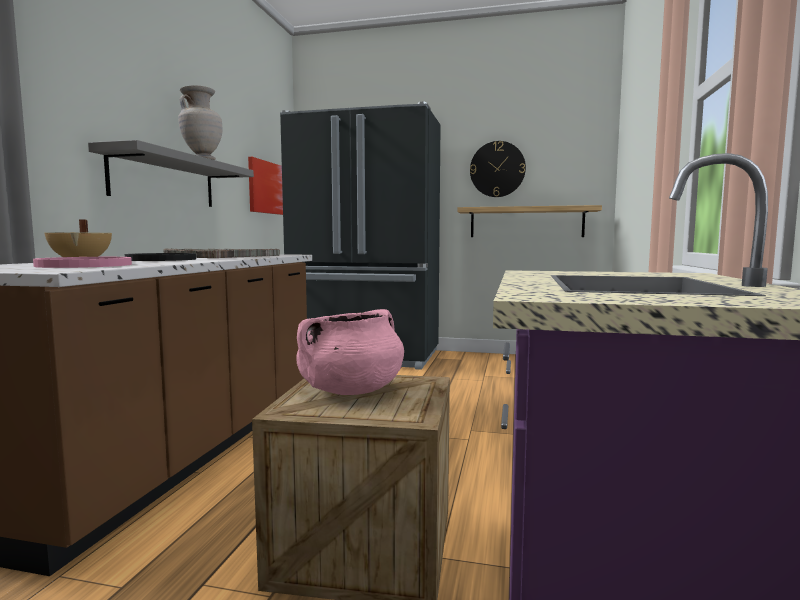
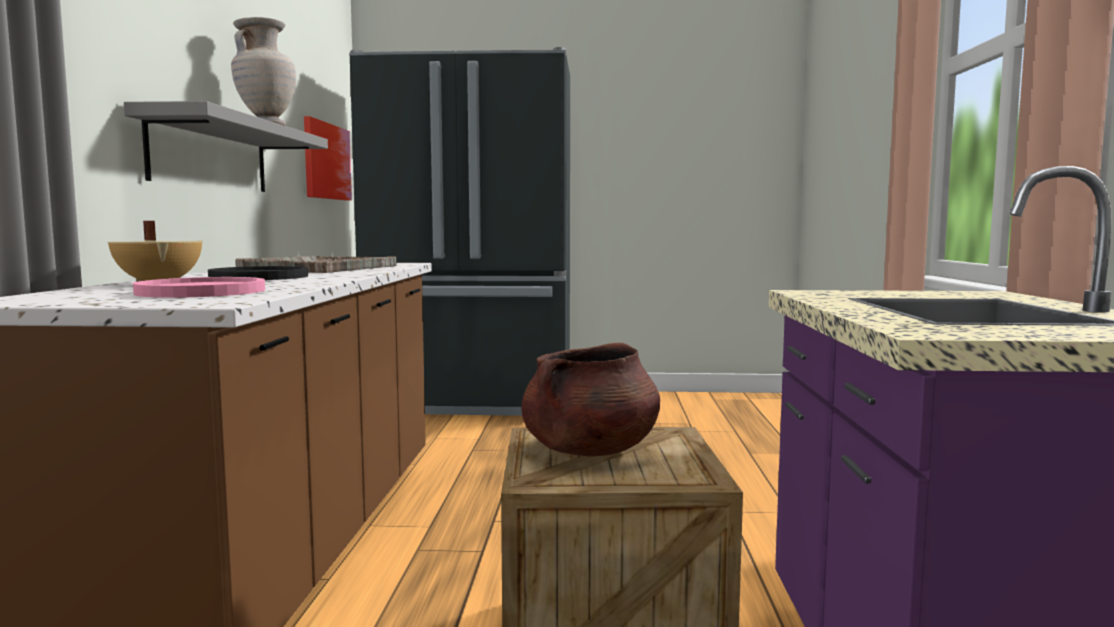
camera: 10 degrees left, 0 degrees up
(350, 390) = (590, 450): pink cooking pot -> brown cooking pot
(497, 169) = (648, 140): wall clock -> none
(526, 222) = (688, 213): shelf -> none

